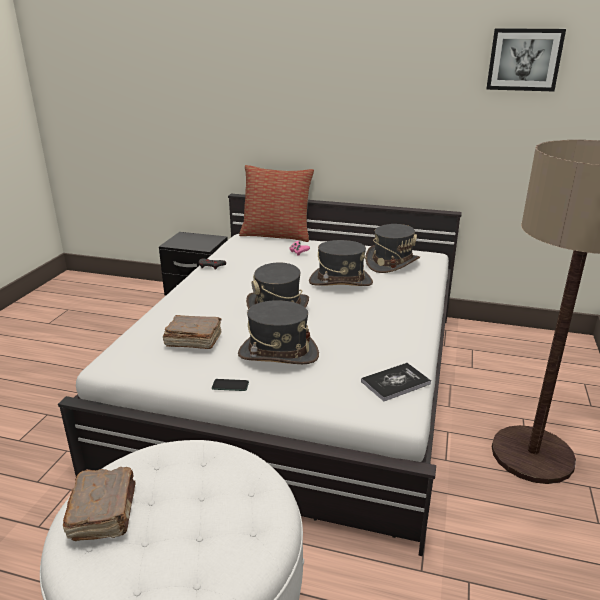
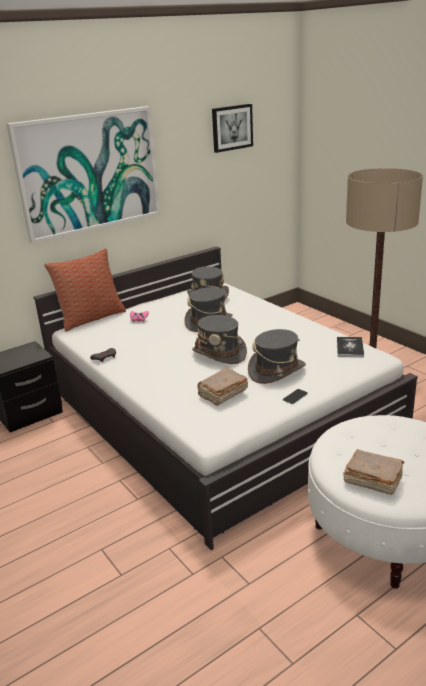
camera: 50 degrees left, 0 degrees up
(309, 81) = (89, 172): none -> picture

